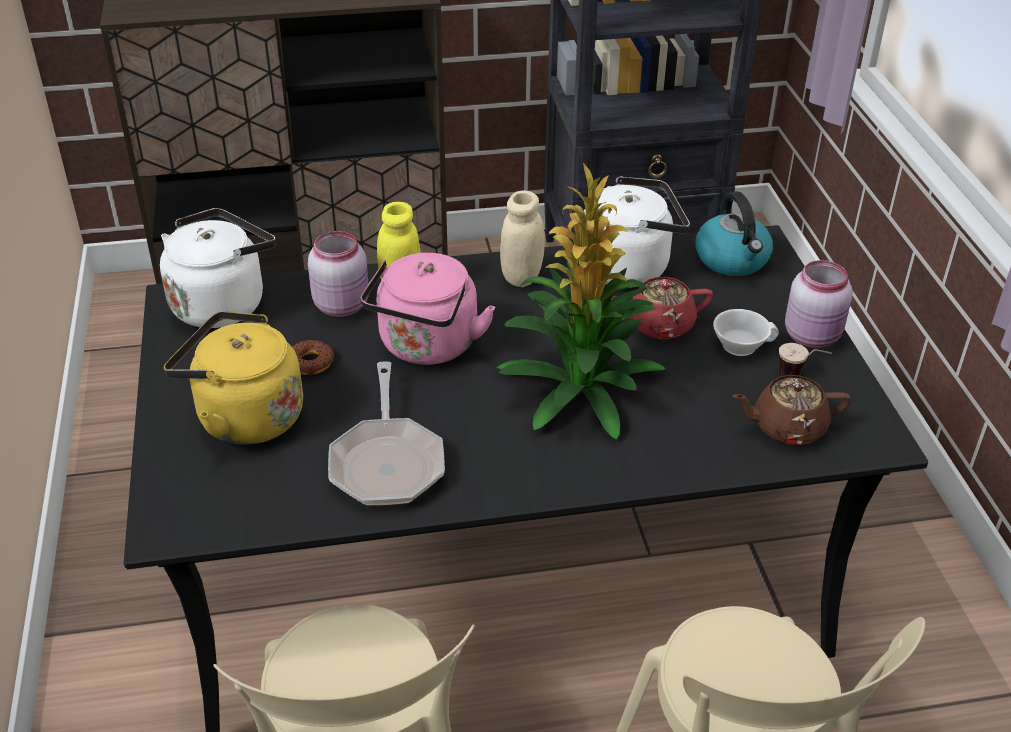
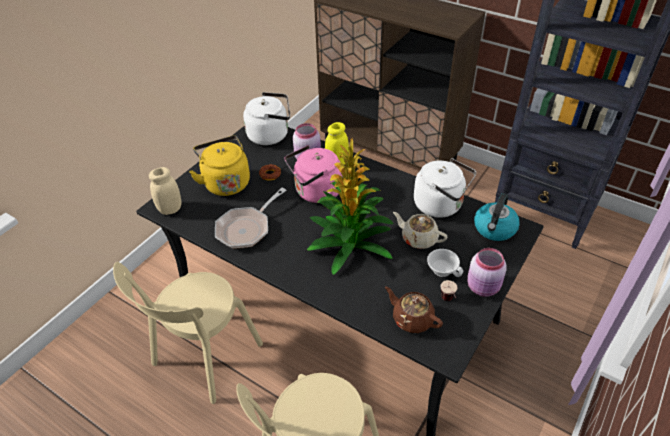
camera: 45 degrees right, 5 degrees up
(521, 277) = (389, 184): beige jar -> beige jar (170, 209)
(659, 325) = (418, 238): red teapot -> beige teapot

